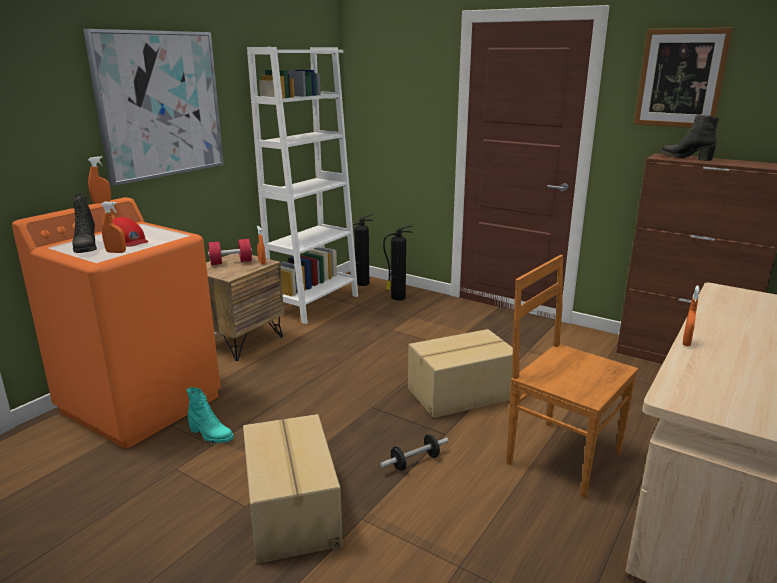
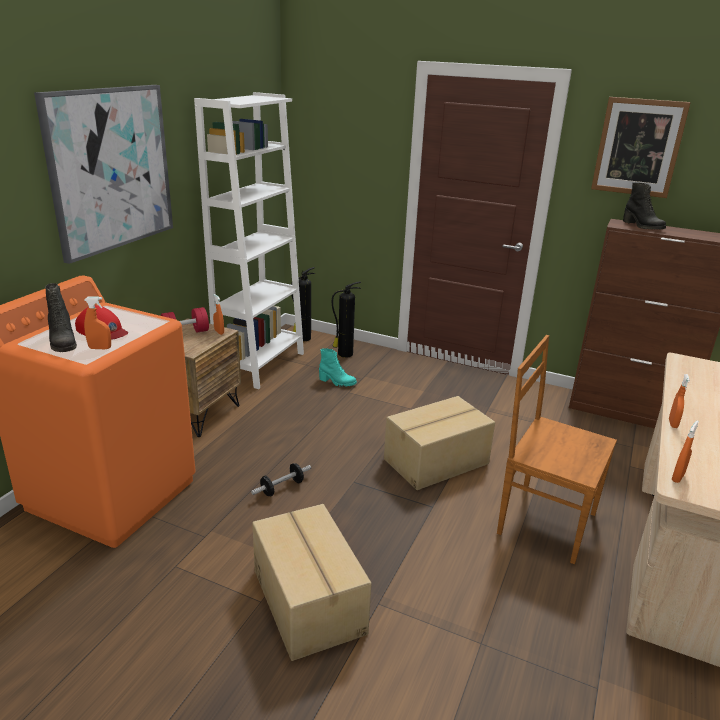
camera: 10 degrees left, 5 degrees up
(102, 202) = (60, 284): orange spray bottle -> orange spray bottle (678, 477)
(210, 435) = (199, 525): turquoise boot -> turquoise boot (337, 382)
(415, 462) = (412, 539): dumbbell -> dumbbell (282, 488)
(685, 158) = (642, 226): black boot -> black boot turned 150 degrees counterclockwise

